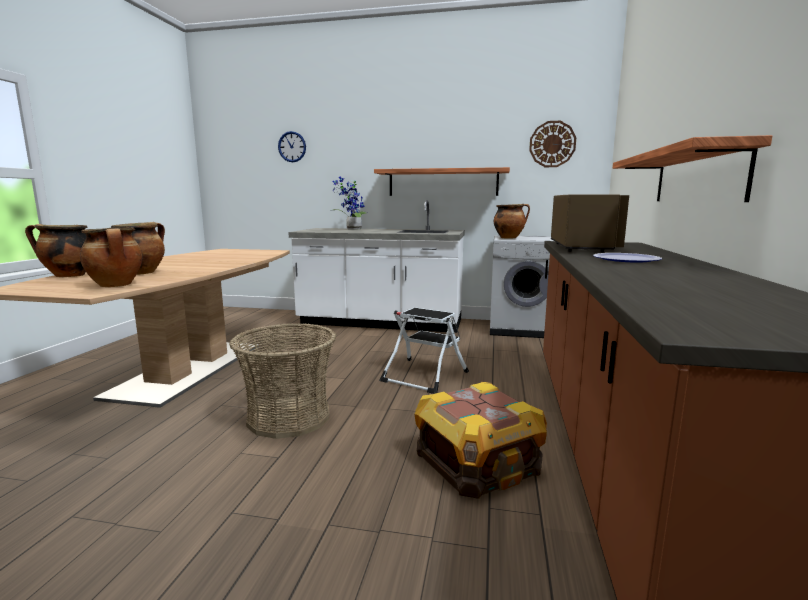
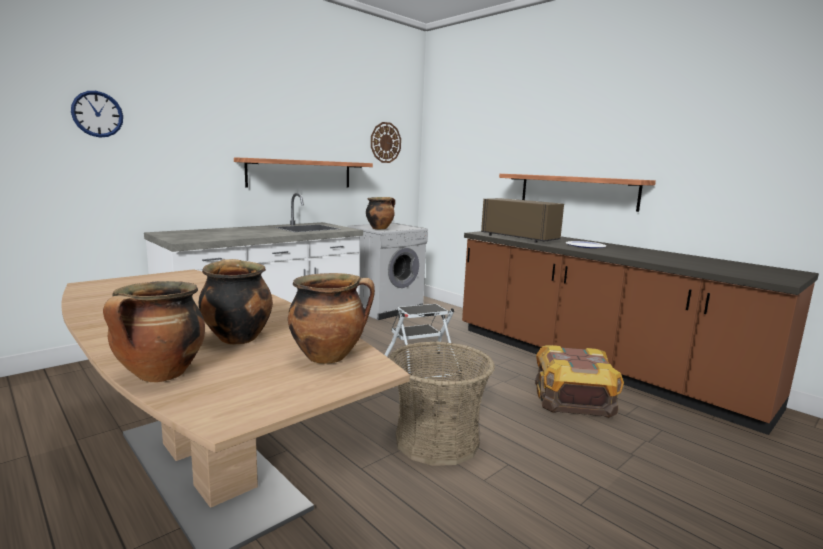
camera: 55 degrees left, 0 degrees up
(352, 229) = (216, 231): potted plant -> none

